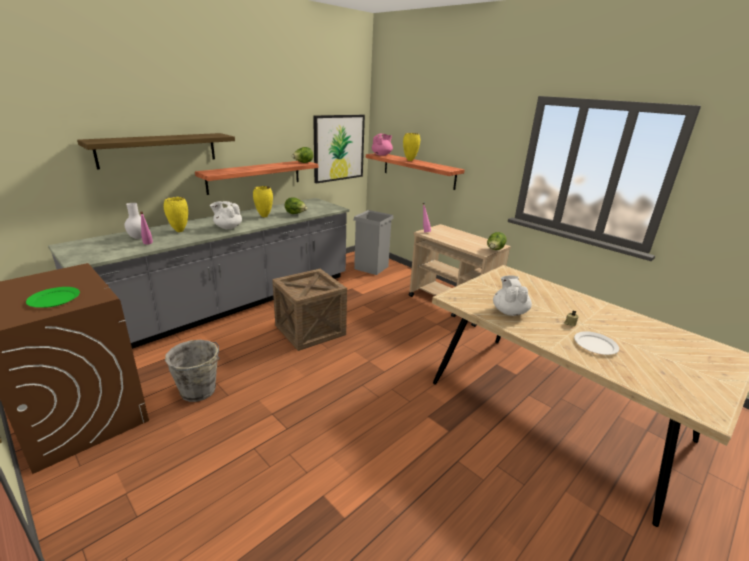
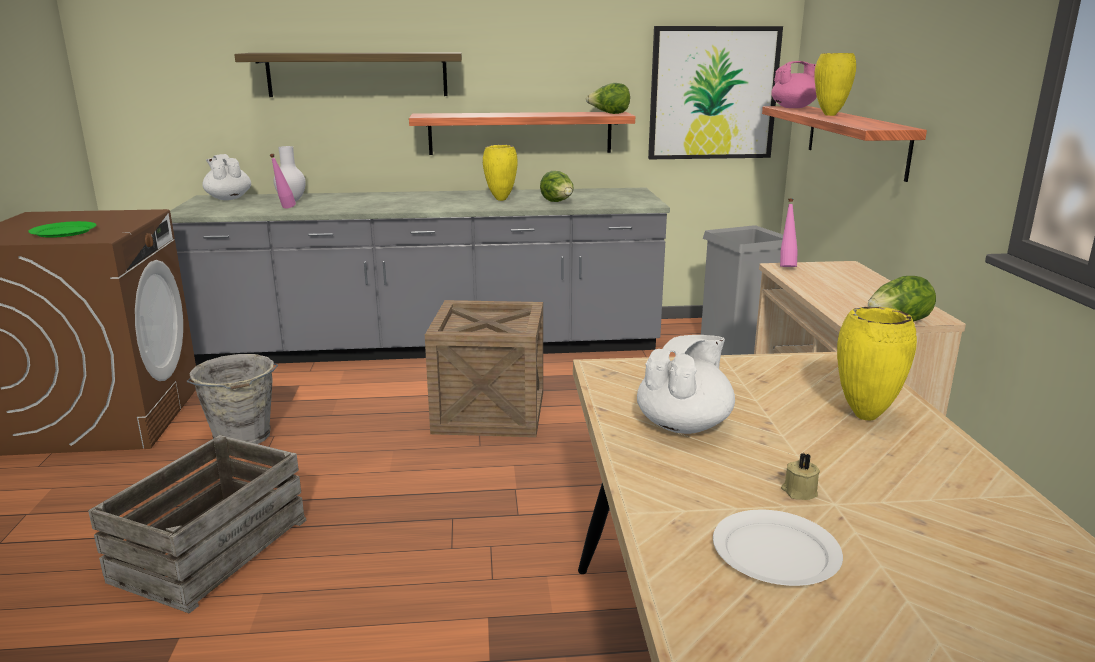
camera: 40 degrees right, 5 degrees down
(179, 231) = (351, 201): yellow vase -> yellow vase (863, 416)
(228, 227) = (419, 205): white teapot -> white teapot (228, 198)
(274, 452) = (210, 549): none -> crate

